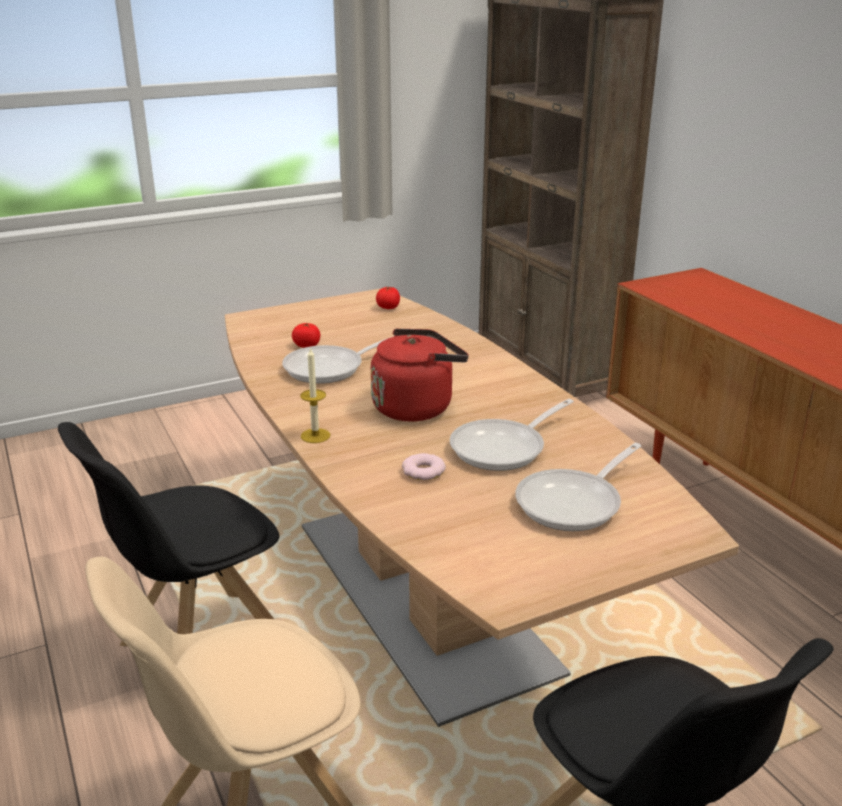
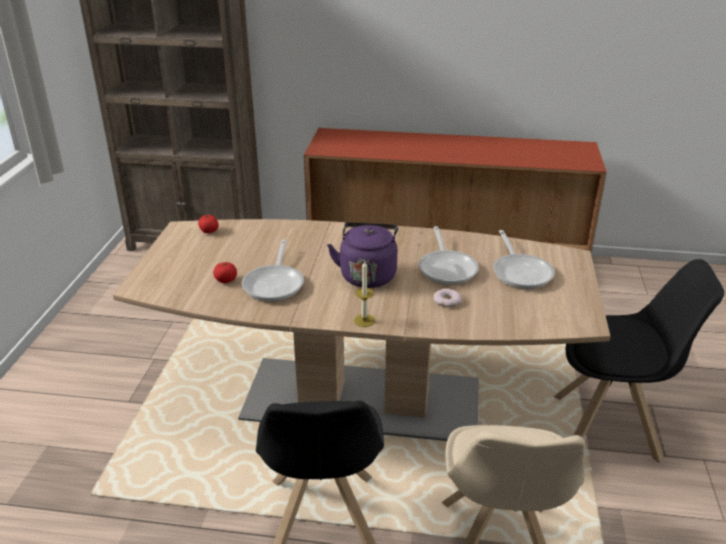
camera: 55 degrees left, 5 degrees up
(416, 407) = (368, 275): red kettle -> purple kettle

